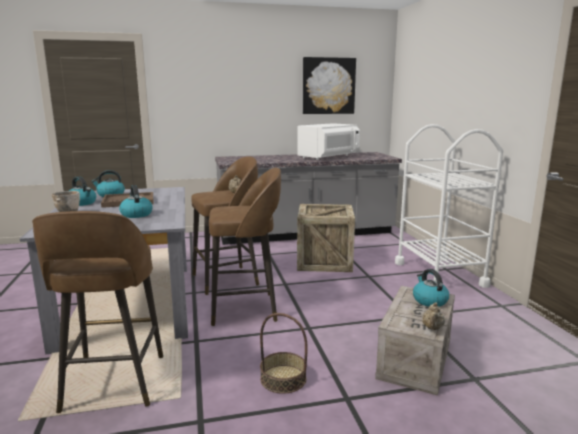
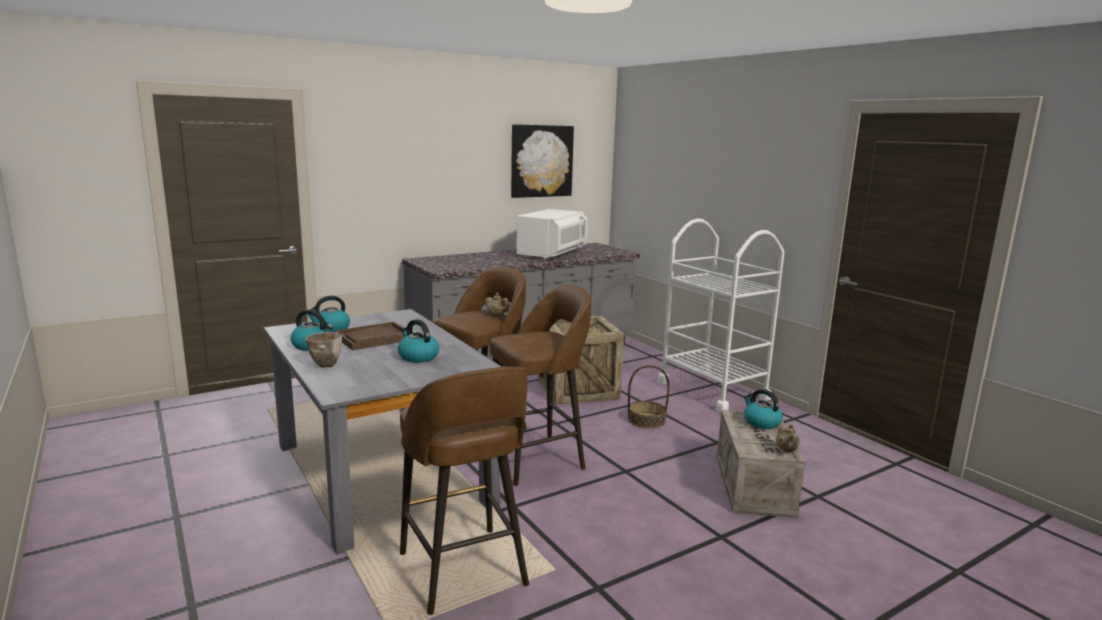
camera: 20 degrees left, 0 degrees up
(283, 379) = (644, 529): basket -> basket (646, 420)

